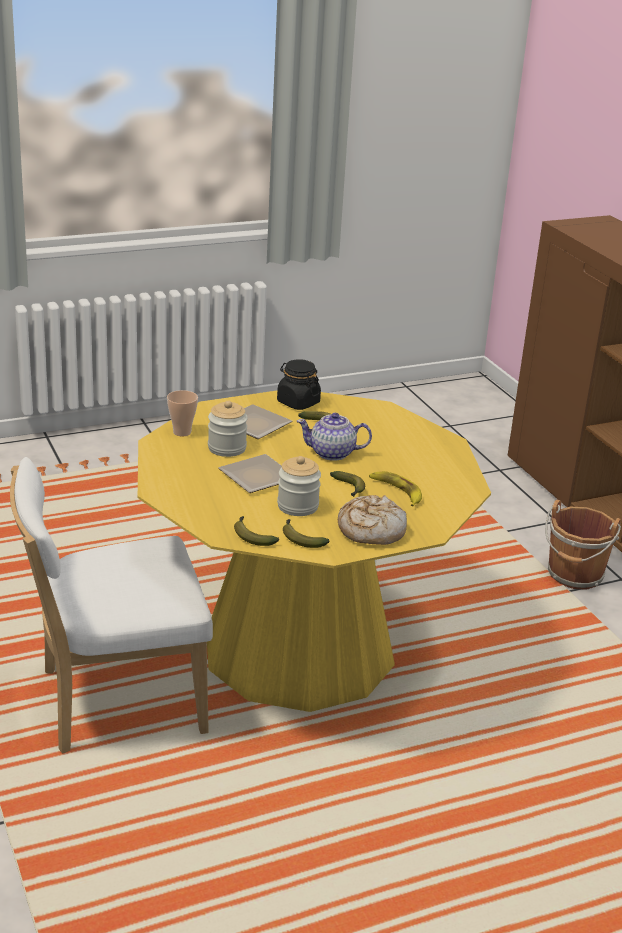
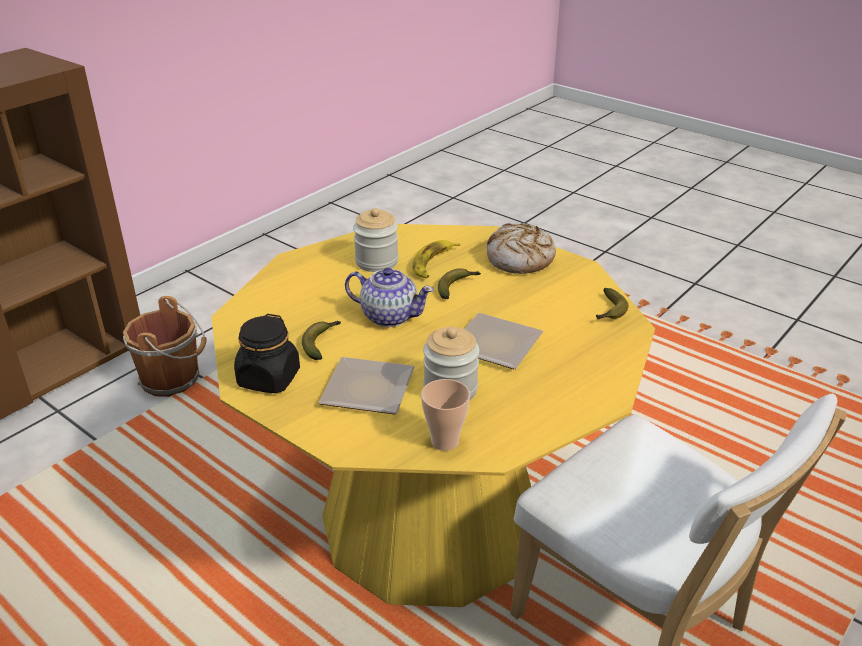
camera: 115 degrees left, 5 degrees up
(297, 506) = (524, 304): jar -> jar (376, 262)
(301, 538) = (578, 286): banana -> none
(332, 453) = (389, 316): teapot -> teapot turned 45 degrees counterclockwise

